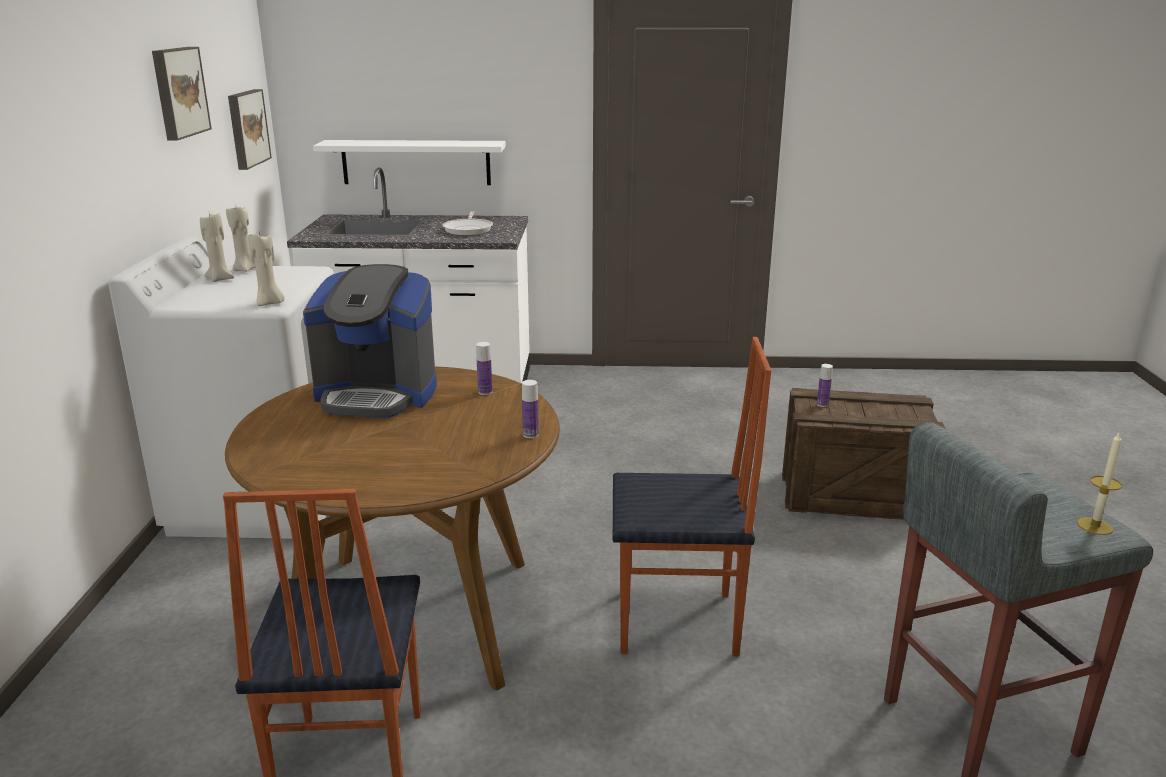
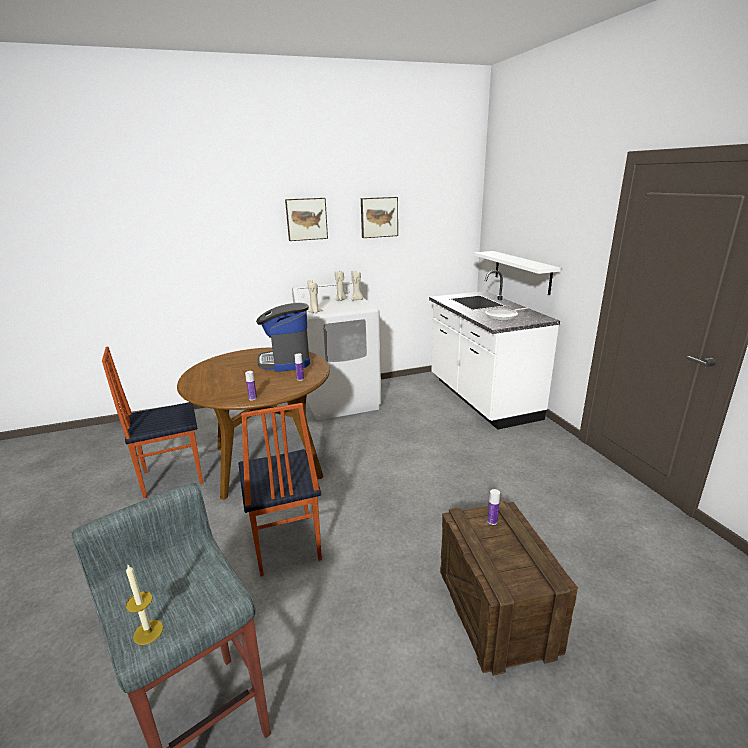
camera: 70 degrees right, 0 degrees up
(246, 128) = (444, 238): picture -> picture (306, 219)

